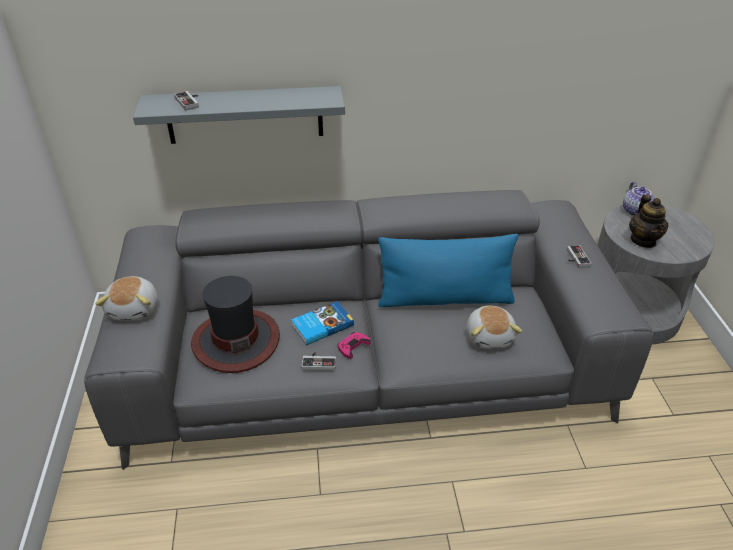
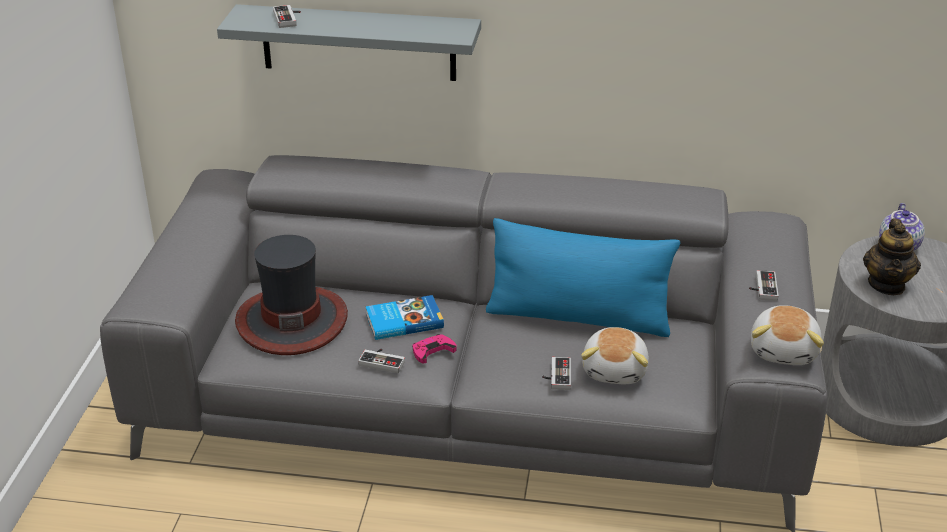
camera: 15 degrees right, 5 degrees down
(135, 309) = (178, 259): plush toy -> plush toy (784, 350)
(451, 349) = (556, 375): none -> game controller

